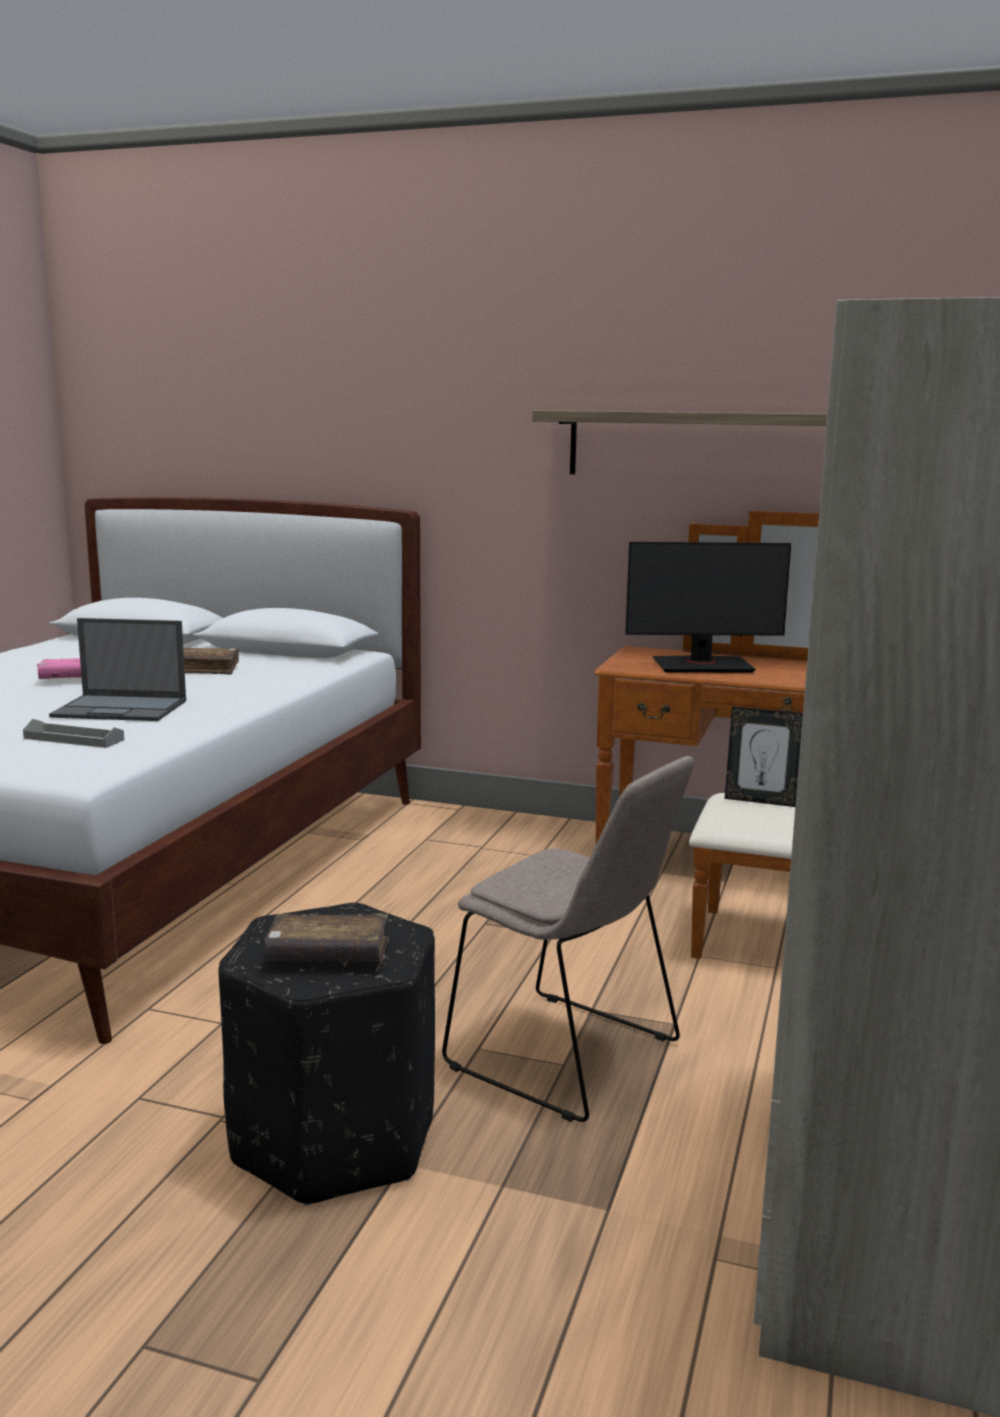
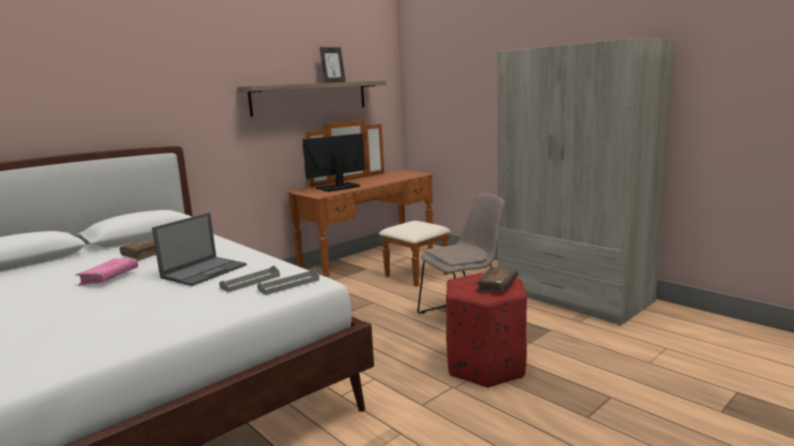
camera: 60 degrees left, 0 degrees up
(58, 760) = (289, 285): none -> grey tray
(336, 1140) = (486, 366): black ottoman -> red ottoman
(702, 665) = (338, 187): monitor -> monitor turned 150 degrees counterclockwise
(760, 801) = (404, 225): picture frame -> picture frame (334, 82)

